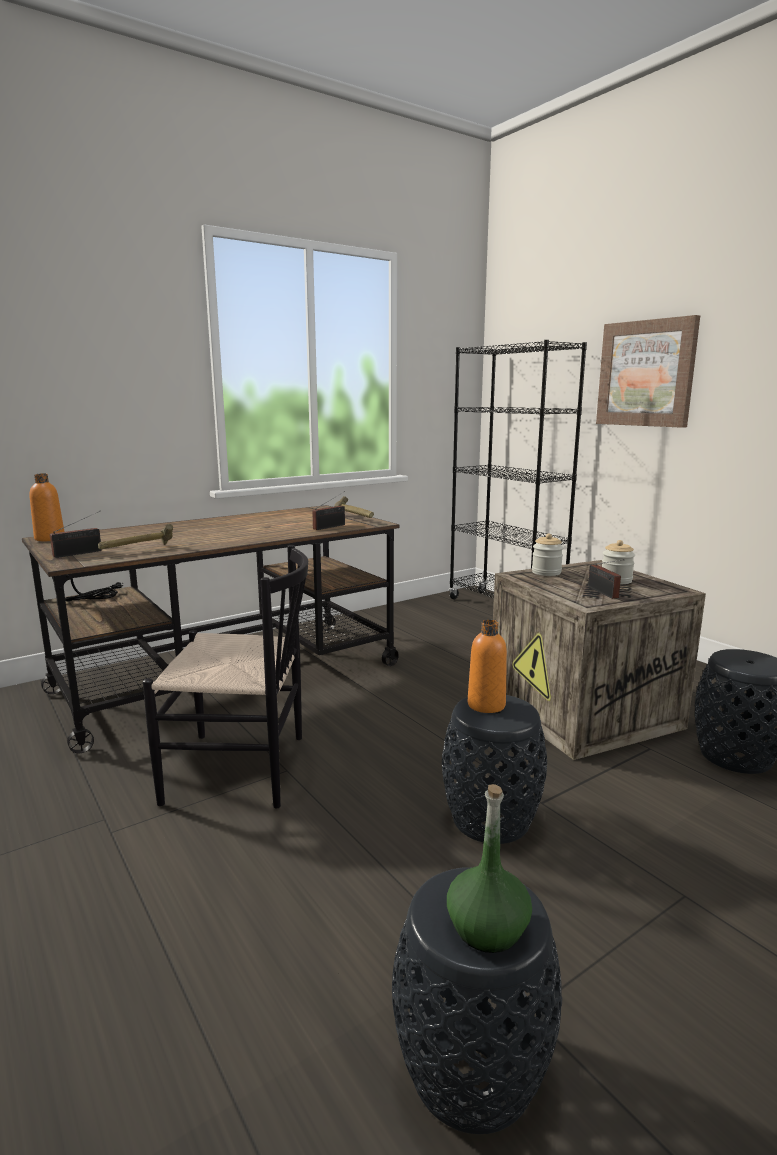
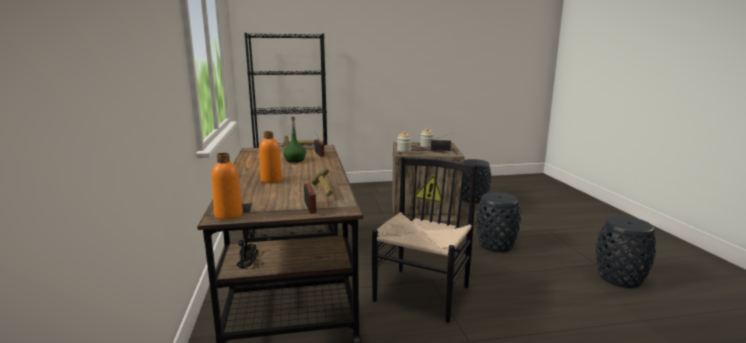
camera: 65 degrees left, 0 degrees up
(486, 705) = (494, 197): orange bottle -> orange bottle (271, 180)
(488, 928) = (636, 223): green bottle -> green bottle (295, 160)
(646, 373) = (355, 52): picture -> none

